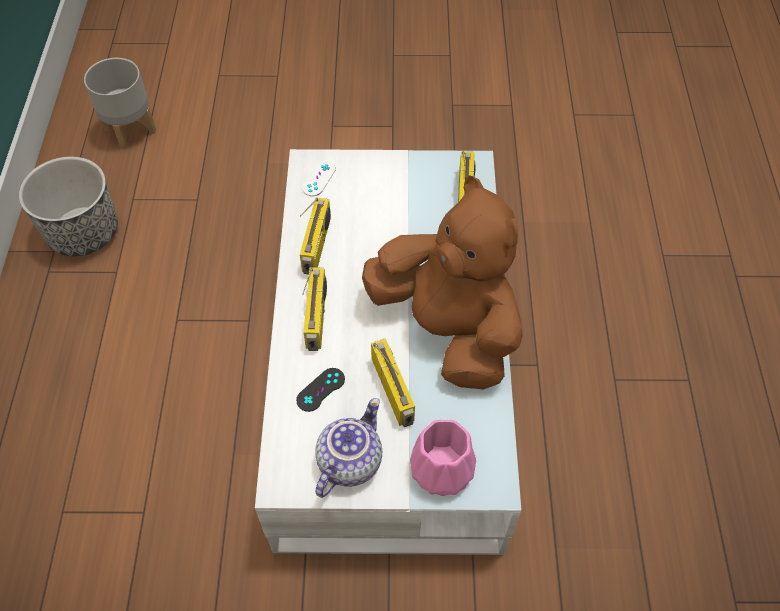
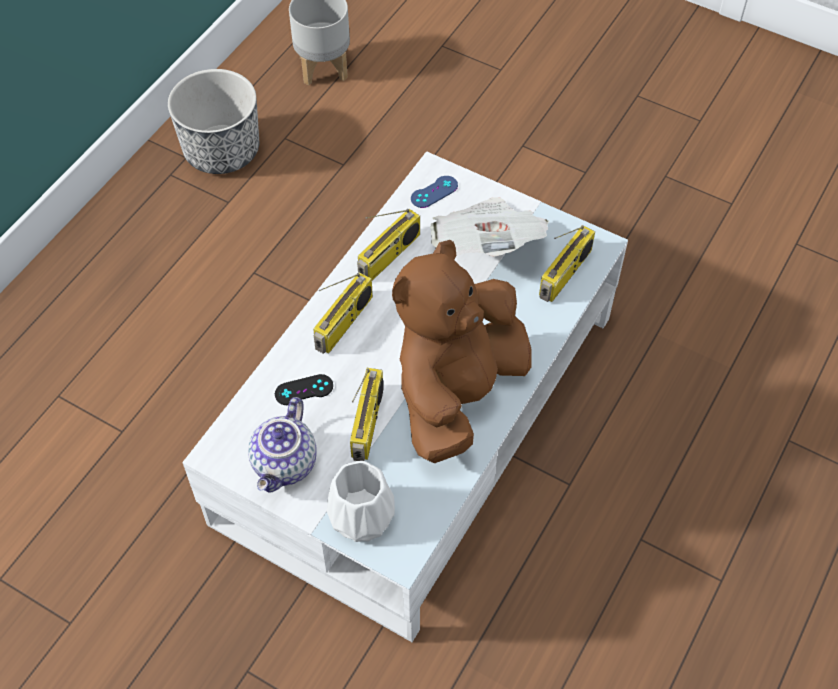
camera: 30 degrees right, 0 degrees up
(319, 178) = (434, 192): white game controller -> blue game controller
(348, 461) = (286, 464): teapot -> teapot turned 135 degrees clockwise
(390, 203) = (486, 247): none -> newspaper
(443, 470) = (363, 517): pink vase -> white vase
(447, 329) = (457, 392): brown plush toy -> brown plush toy turned 135 degrees counterclockwise

